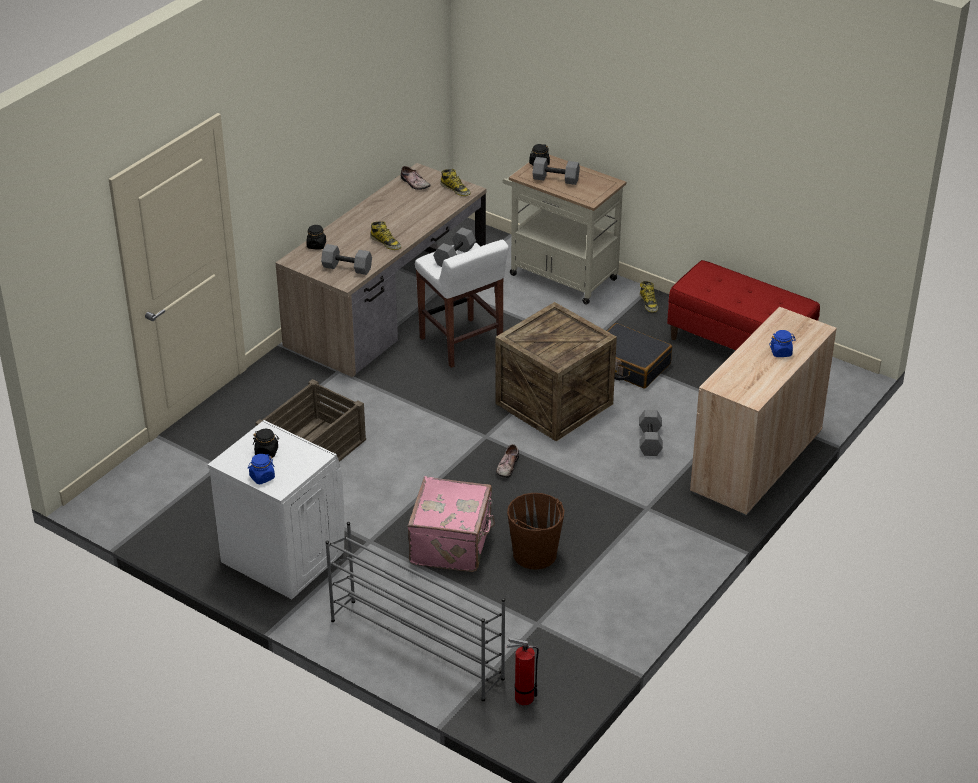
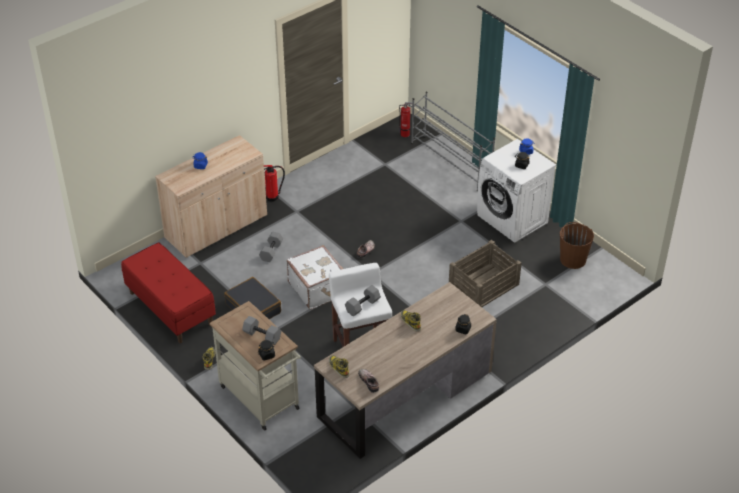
camera: 165 degrees left, 5 degrees up
(346, 268) = (445, 303): grey dumbbell -> none
(452, 544) = (415, 211): pink suitcase -> none
(535, 554) = (371, 197): brown bucket -> brown bucket (573, 259)
(554, 404) = (317, 288): crate -> white suitcase
(698, 525) = (273, 197): none -> fire extinguisher

